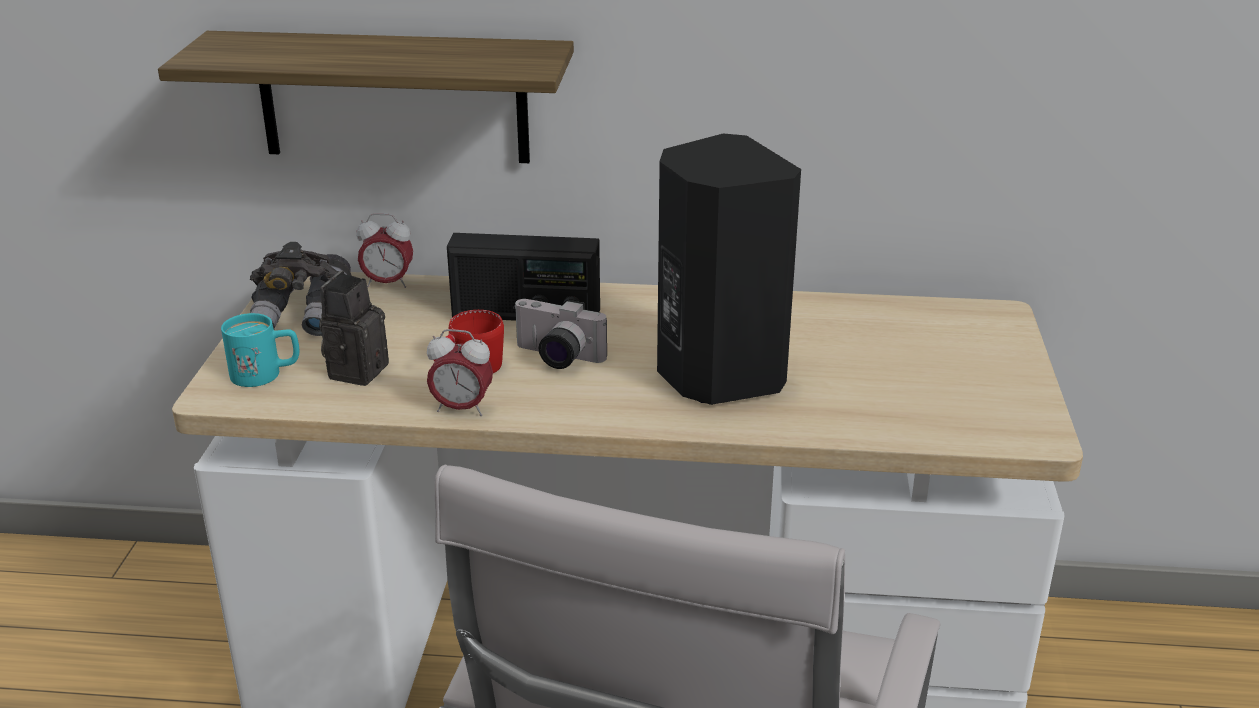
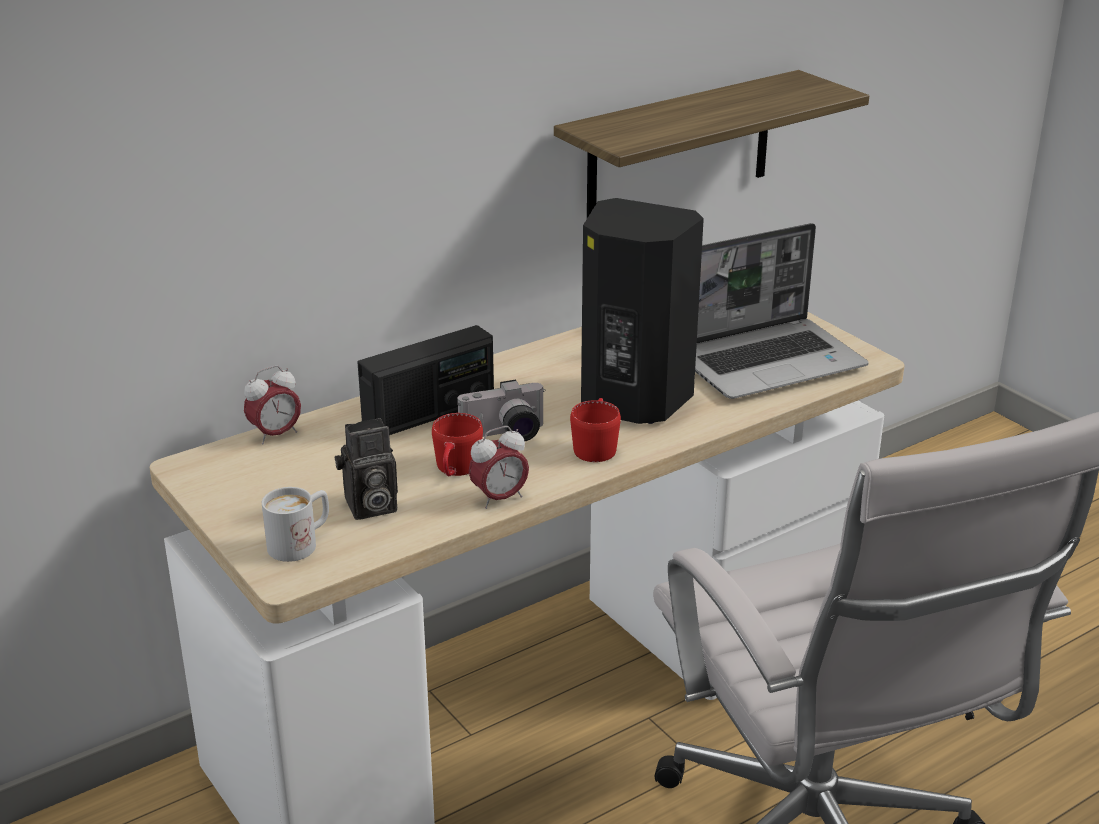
camera: 40 degrees left, 0 degrees up
(266, 374) = (301, 543): turquoise mug -> white mug
(303, 316) = (248, 488): grey binoculars -> none
(356, 369) = (369, 507): camera -> camera turned 90 degrees counterclockwise
(393, 97) = (250, 253): shelf -> shelf (679, 147)
(617, 400) = (595, 445): none -> red mug
(921, 393) = (769, 361): none -> laptop

